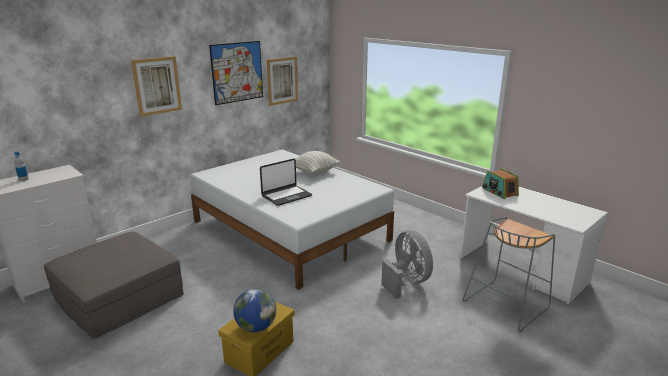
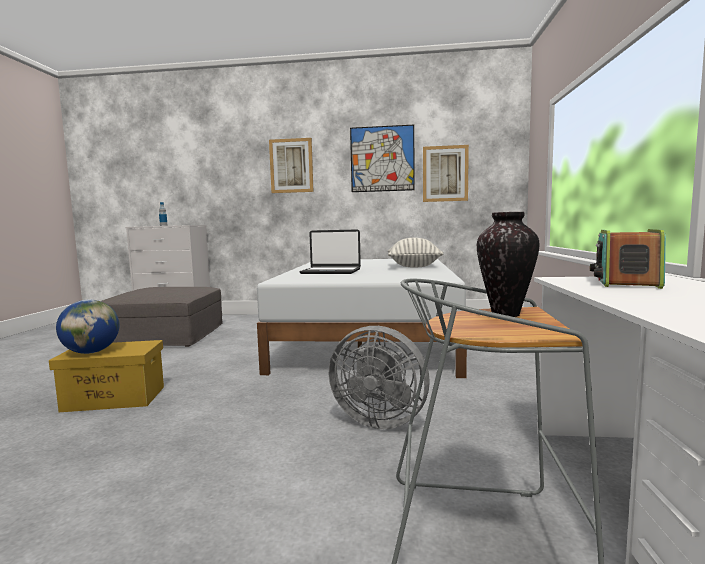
camera: 50 degrees right, 15 degrees down
(406, 281) = (379, 419): grey fan -> grey fan turned 90 degrees clockwise
(514, 228) = (506, 314): none -> vase

